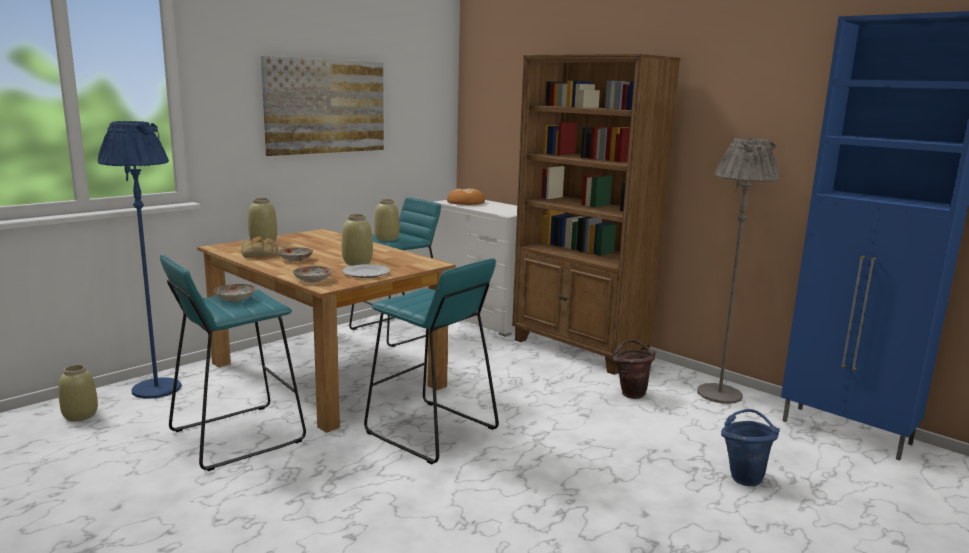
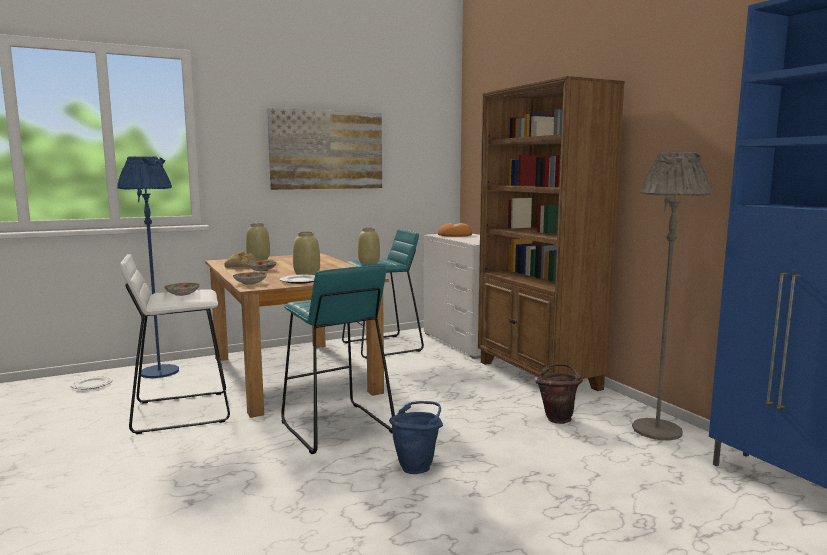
camera: 20 degrees right, 5 degrees down
(80, 416) = (91, 384): beige vase -> plate
(236, 436) = (180, 411): turquoise stool -> white stool
(744, 476) = (619, 513): blue bucket -> blue bucket (417, 466)

